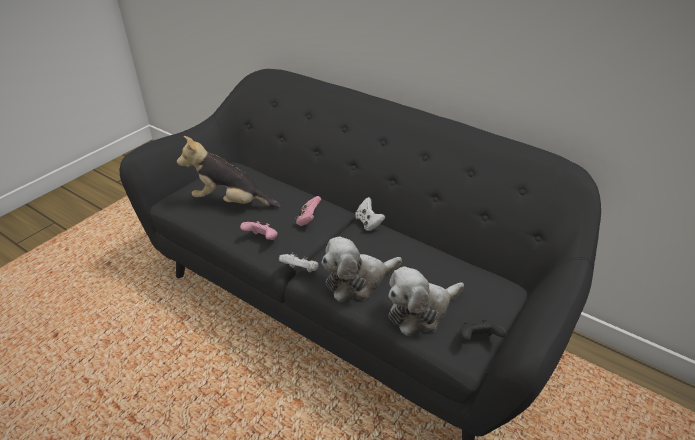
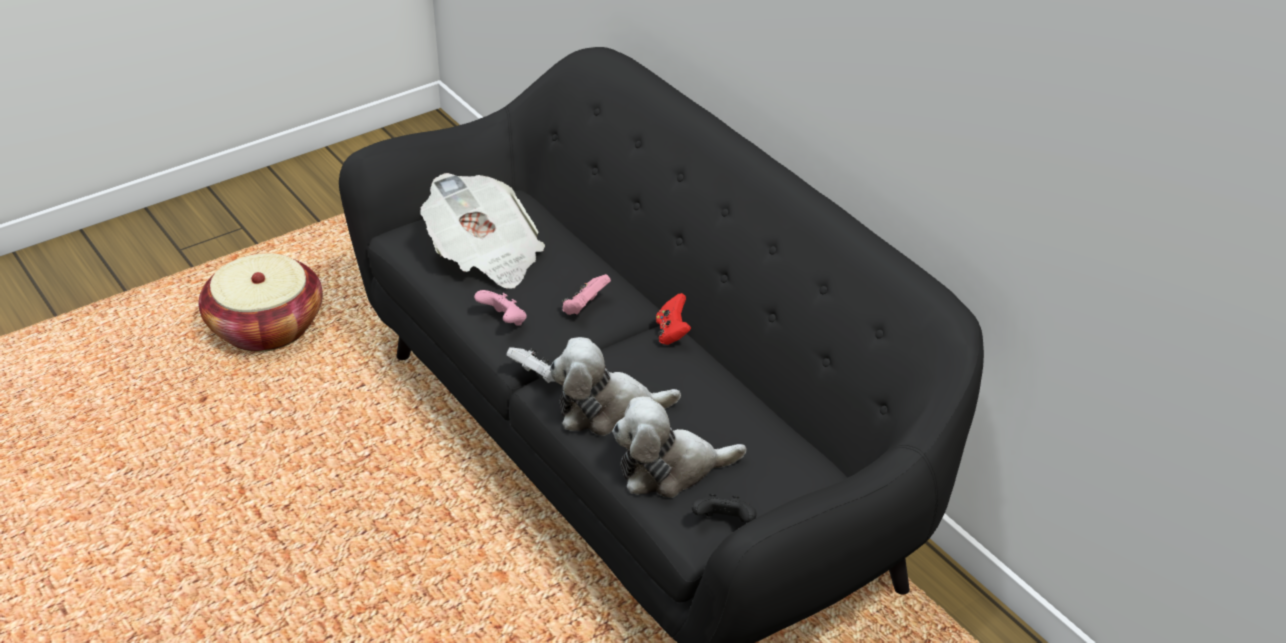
camera: 20 degrees right, 0 degrees up
(86, 278) = (266, 327): none -> basket
(231, 202) = (485, 256): plush toy -> newspaper
(368, 223) = (672, 333): white game controller -> red game controller

